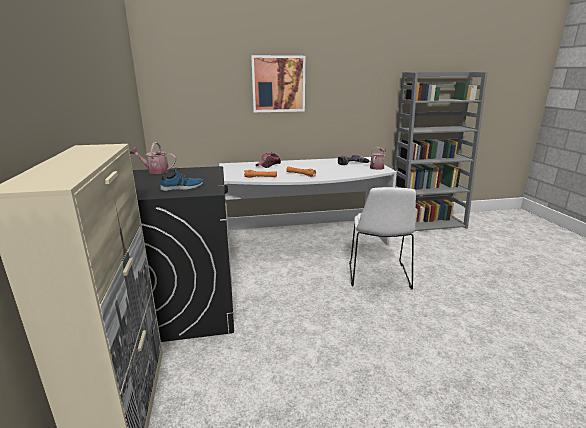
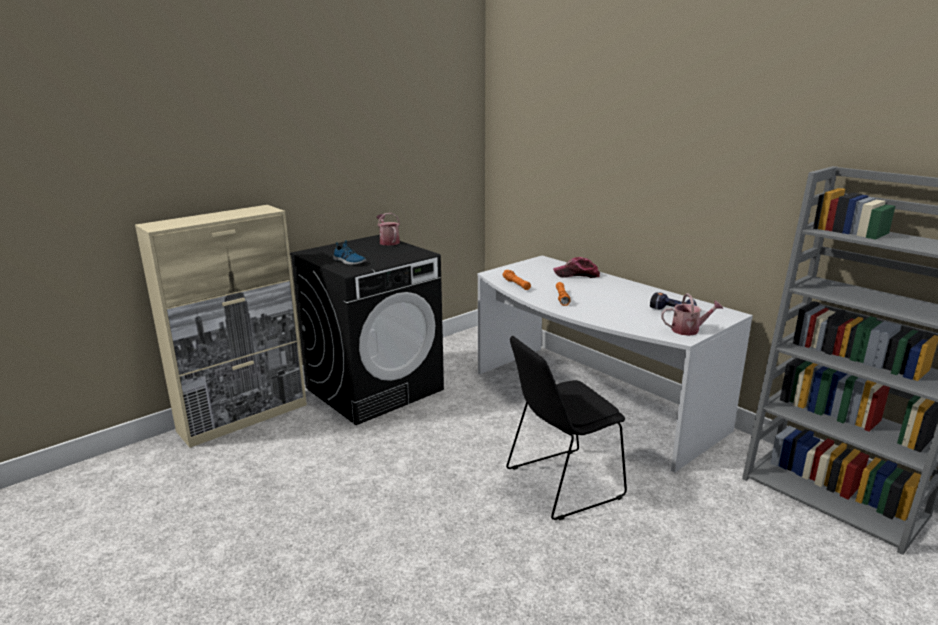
camera: 60 degrees right, 0 degrees up
(278, 84) = (622, 161): picture -> none
(378, 276) = (560, 484): white chair -> black chair

